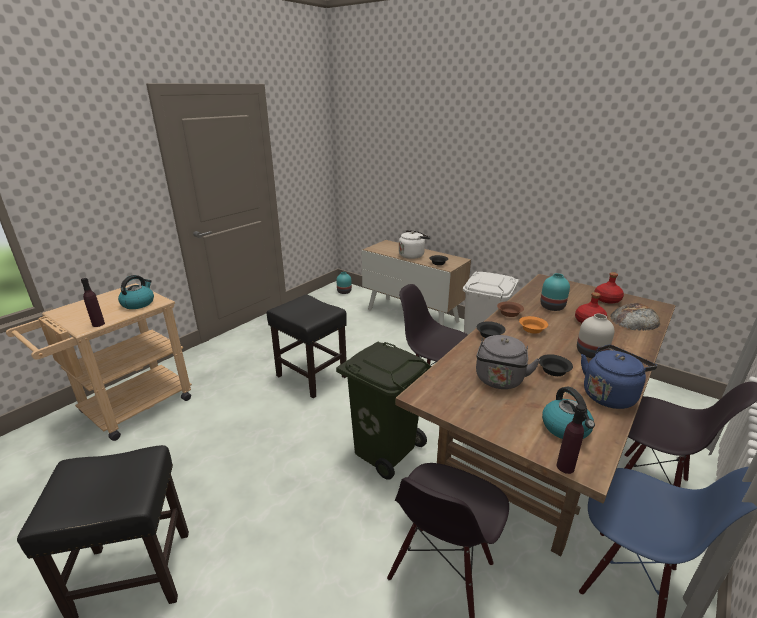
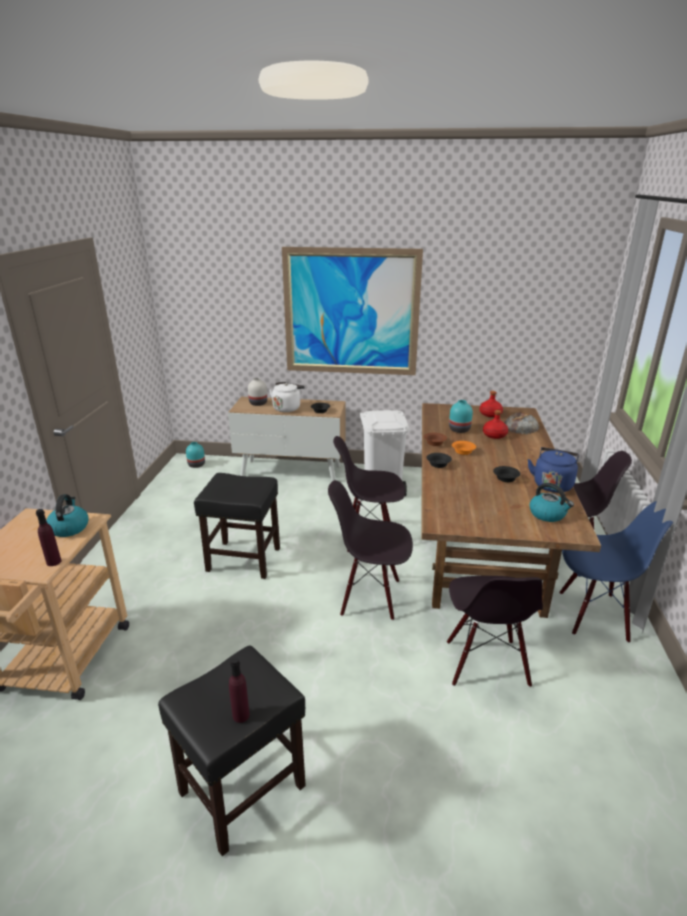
camera: 30 degrees left, 0 degrees up
(385, 449) = (370, 596): green trash can -> black chair
(486, 171) = (351, 313): none -> picture
(499, 381) = (479, 497): grey kettle -> none
(565, 467) = (568, 538): purple bottle -> purple bottle (241, 715)
(591, 352) = (516, 458): white vase -> white vase (258, 403)

